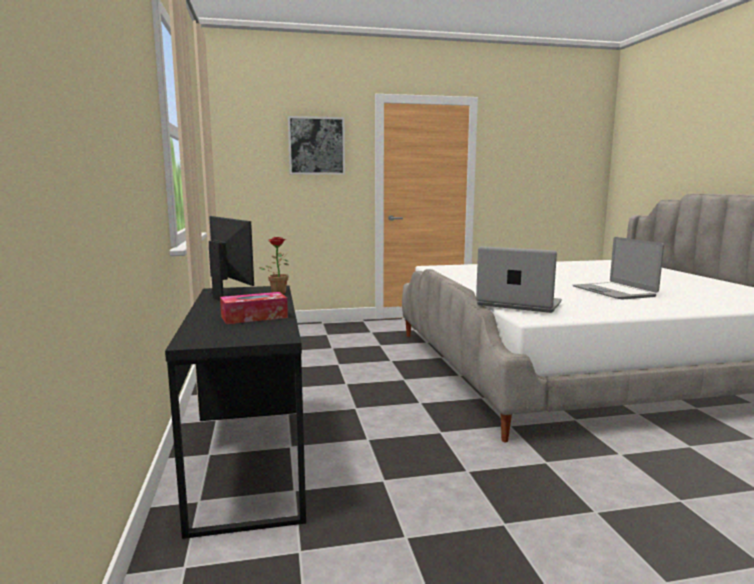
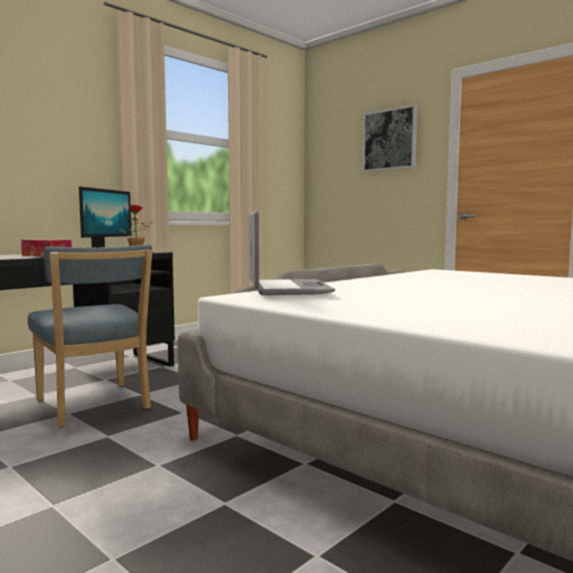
camera: 55 degrees right, 5 degrees down
(378, 465) = (94, 406): none -> blue chair
(614, 292) = (489, 304): laptop -> none

